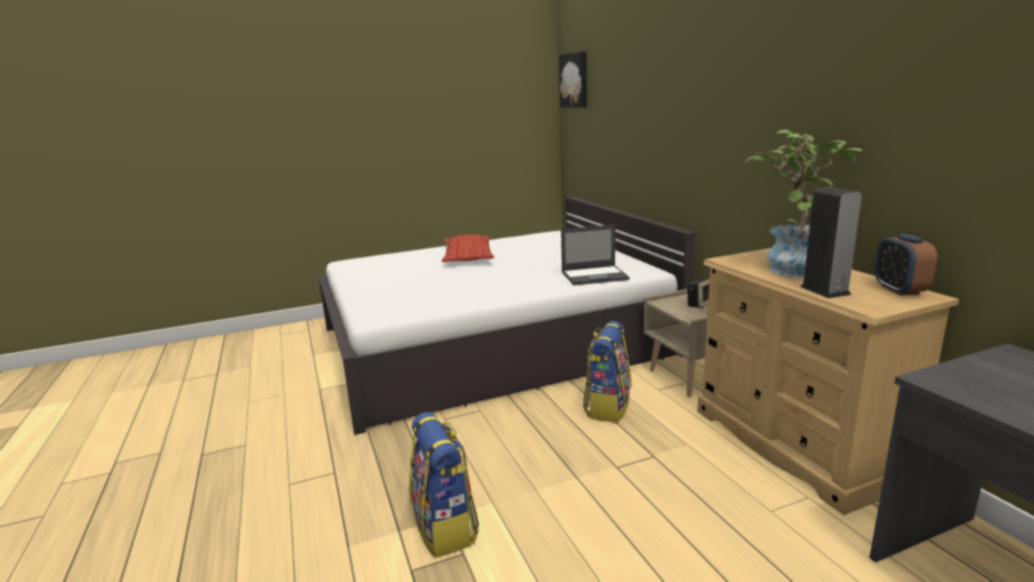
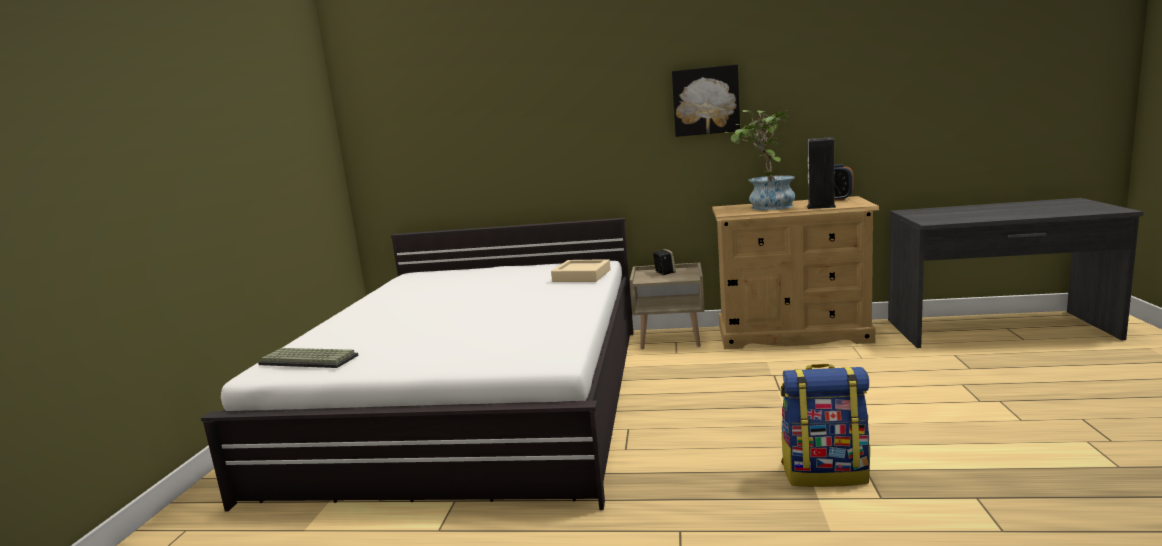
camera: 60 degrees left, 5 degrees down
(359, 264) = (310, 359): none -> keyboard
(468, 255) = (408, 309): pillow -> none
(575, 80) = (377, 99): picture -> picture (705, 101)
(595, 275) = (581, 276): laptop -> beige tray
(607, 407) = (684, 375): backpack -> none

